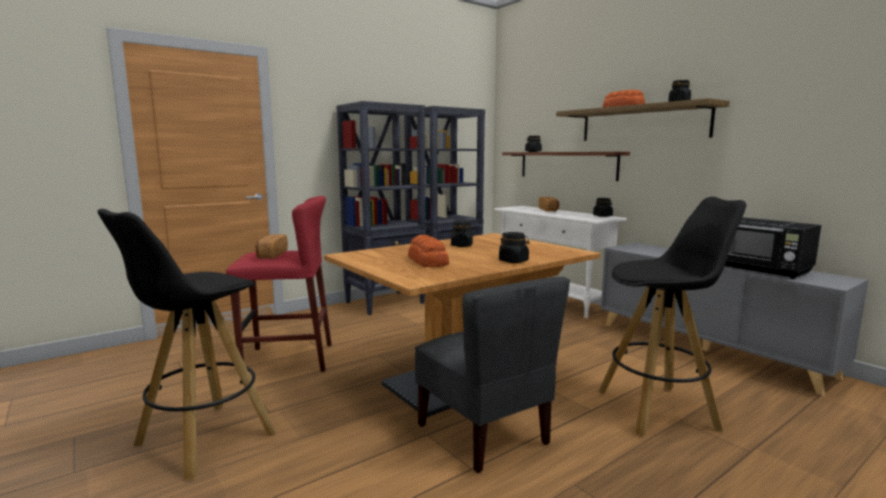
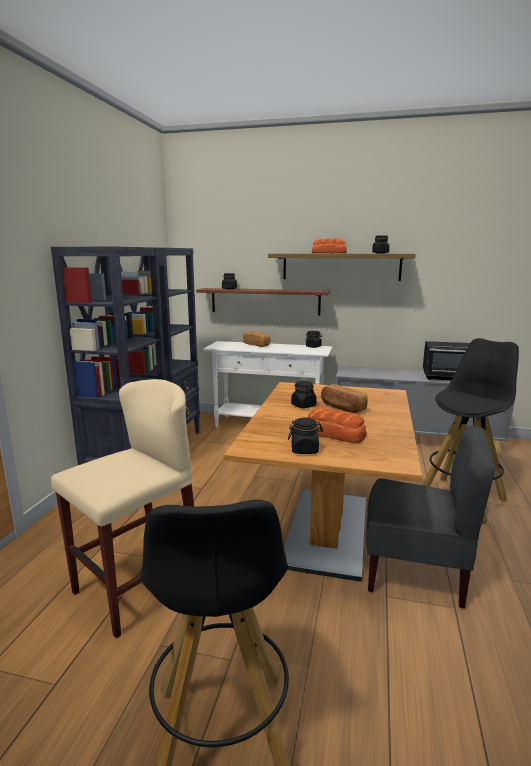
camera: 40 degrees left, 5 degrees up
(271, 255) = (117, 470): bread -> bread (342, 408)
(288, 359) = (138, 587): red stool -> beige stool
(513, 261) = (388, 415): black jar -> black jar (305, 450)

